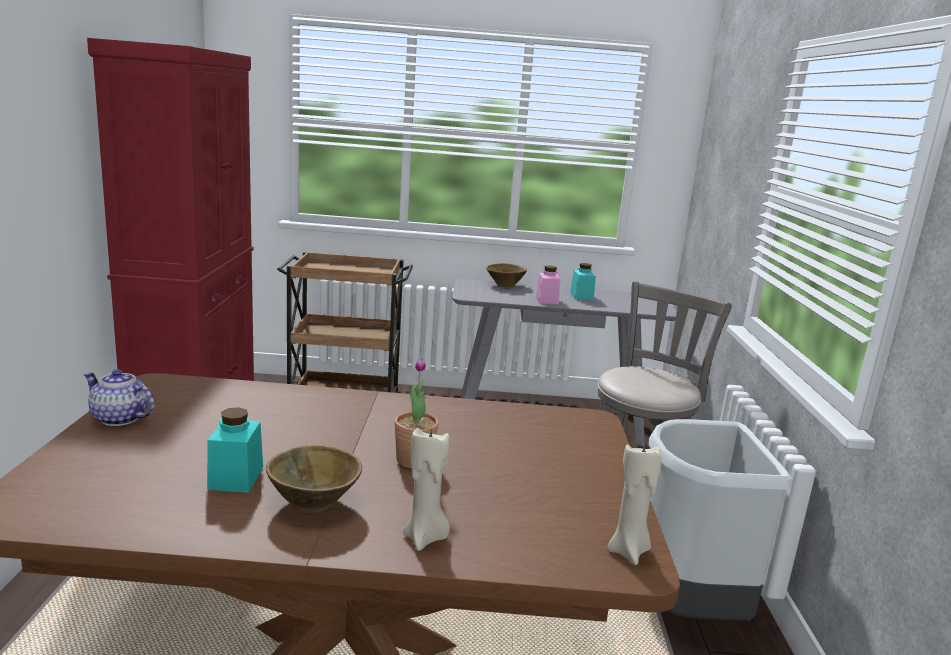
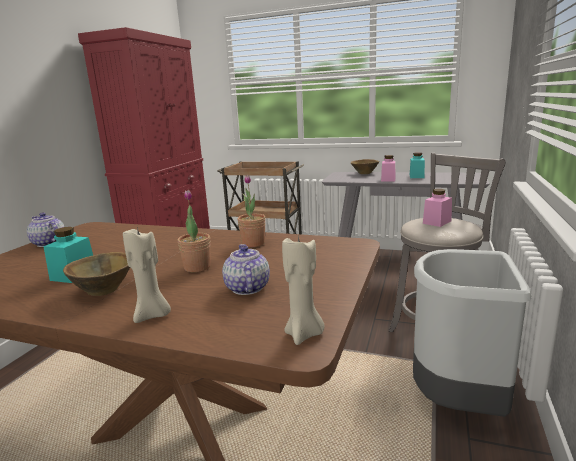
camera: 20 degrees right, 0 degrees up
(457, 418) = (253, 243): none -> potted plant
(511, 491) = (247, 288): none -> teapot
(644, 376) = (437, 222): none -> pink jar

